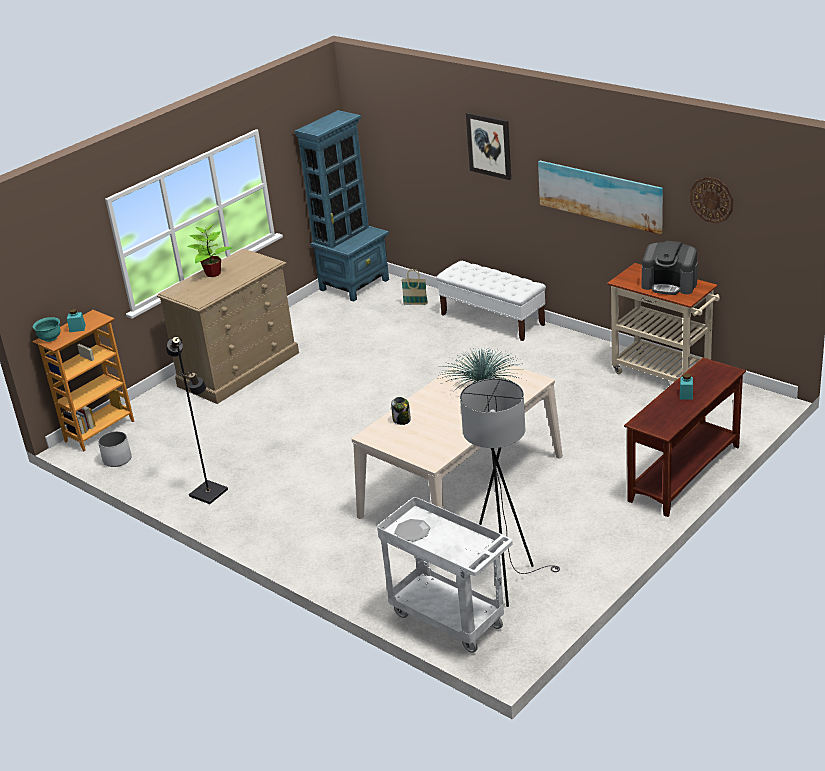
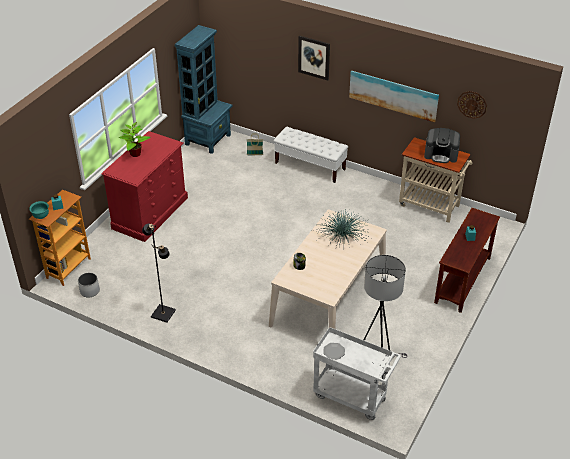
camera: 15 degrees left, 10 degrees up
(239, 369) = (150, 213): beige dresser -> red dresser

